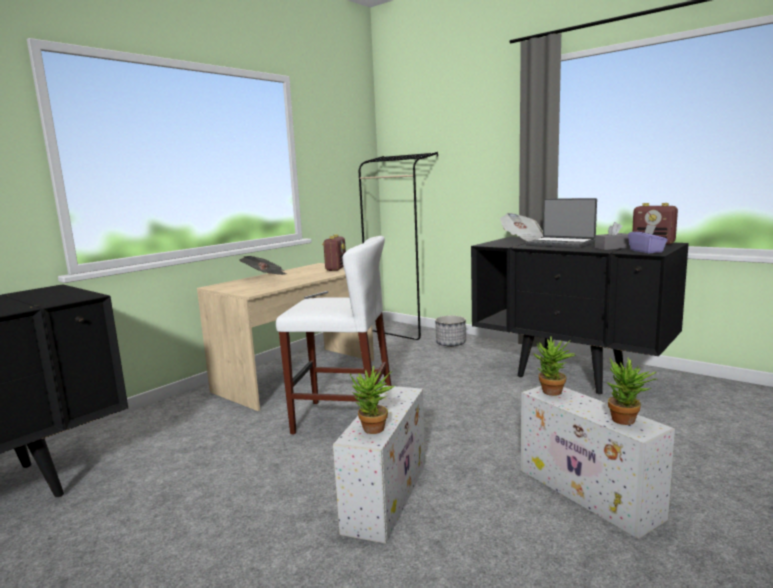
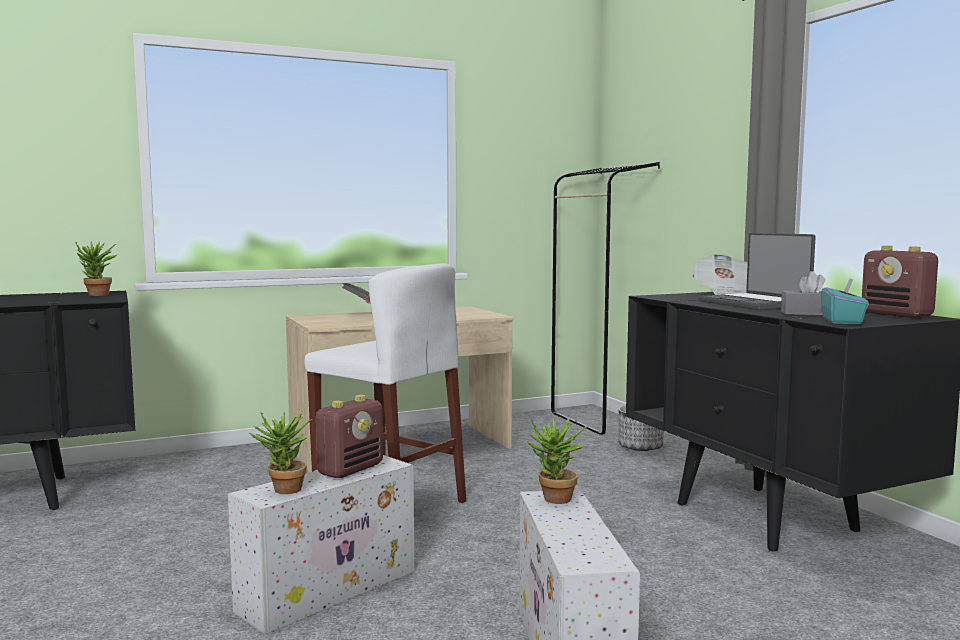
camera: 25 degrees right, 5 degrees down
(336, 268) = (470, 313): radio -> radio (351, 469)
(627, 422) = (588, 550): potted plant -> potted plant (97, 295)
(646, 251) = (842, 321): purple tissue box -> turquoise tissue box

